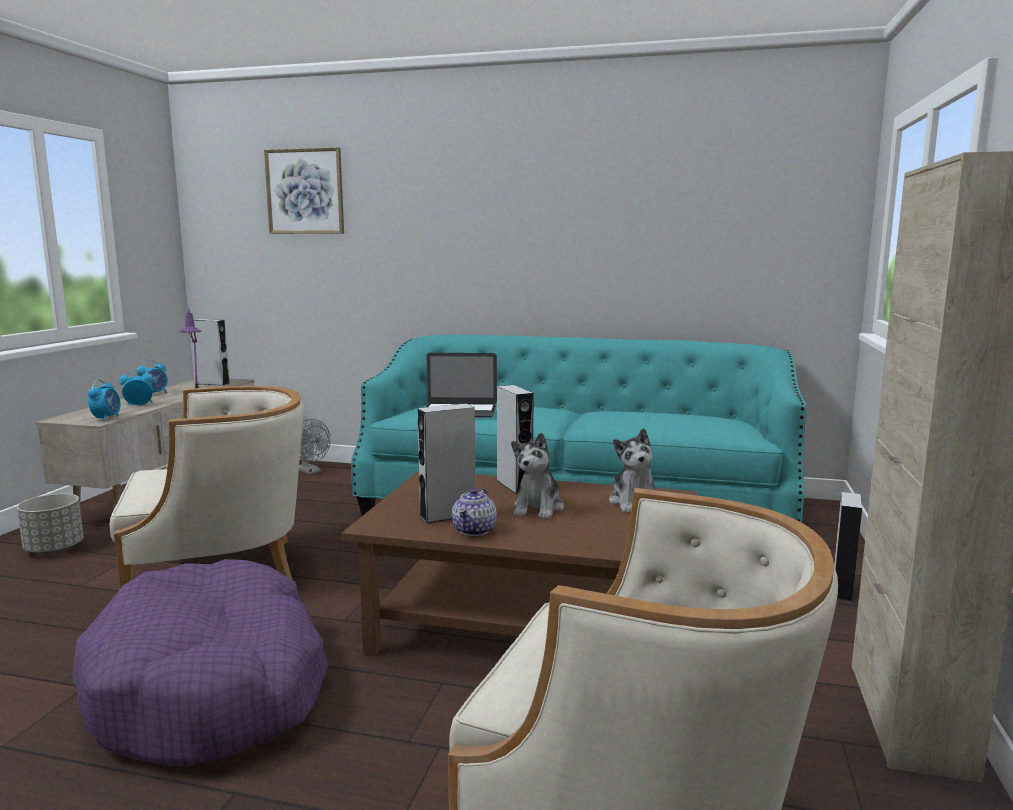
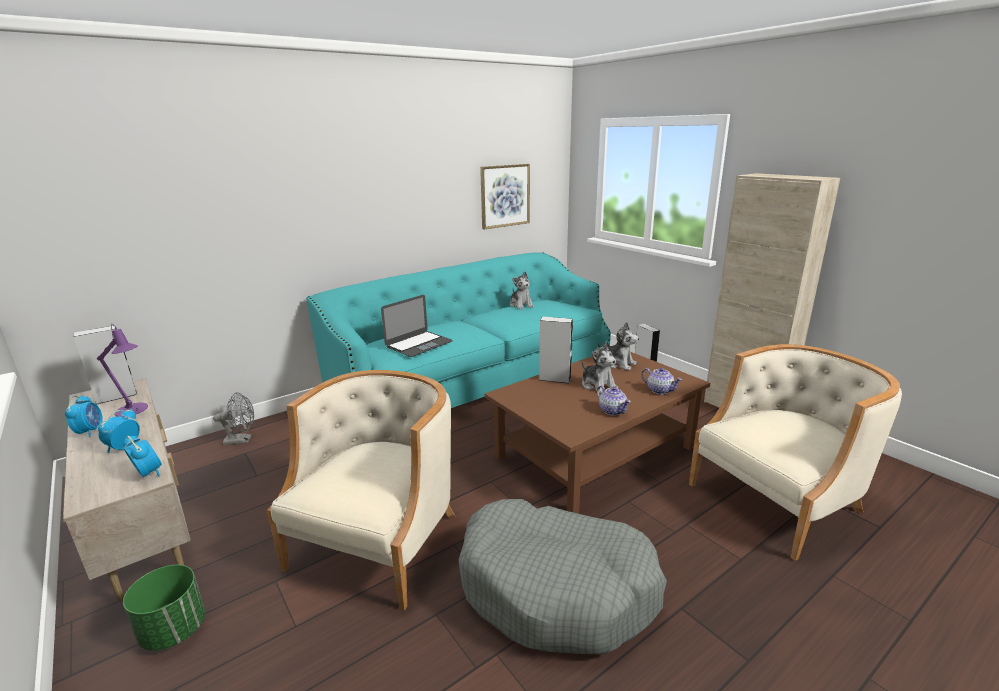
camera: 50 degrees left, 10 degrees up
(55, 549) = (174, 630): grey planter -> green planter
(212, 687) = (557, 588): purple dog bed -> grey dog bed
(305, 191) = (161, 170): picture -> picture (505, 196)
(448, 515) = (580, 410): grey speaker -> none
(593, 542) = (659, 390): none -> teapot
(675, 413) = (521, 305): none -> plush toy

